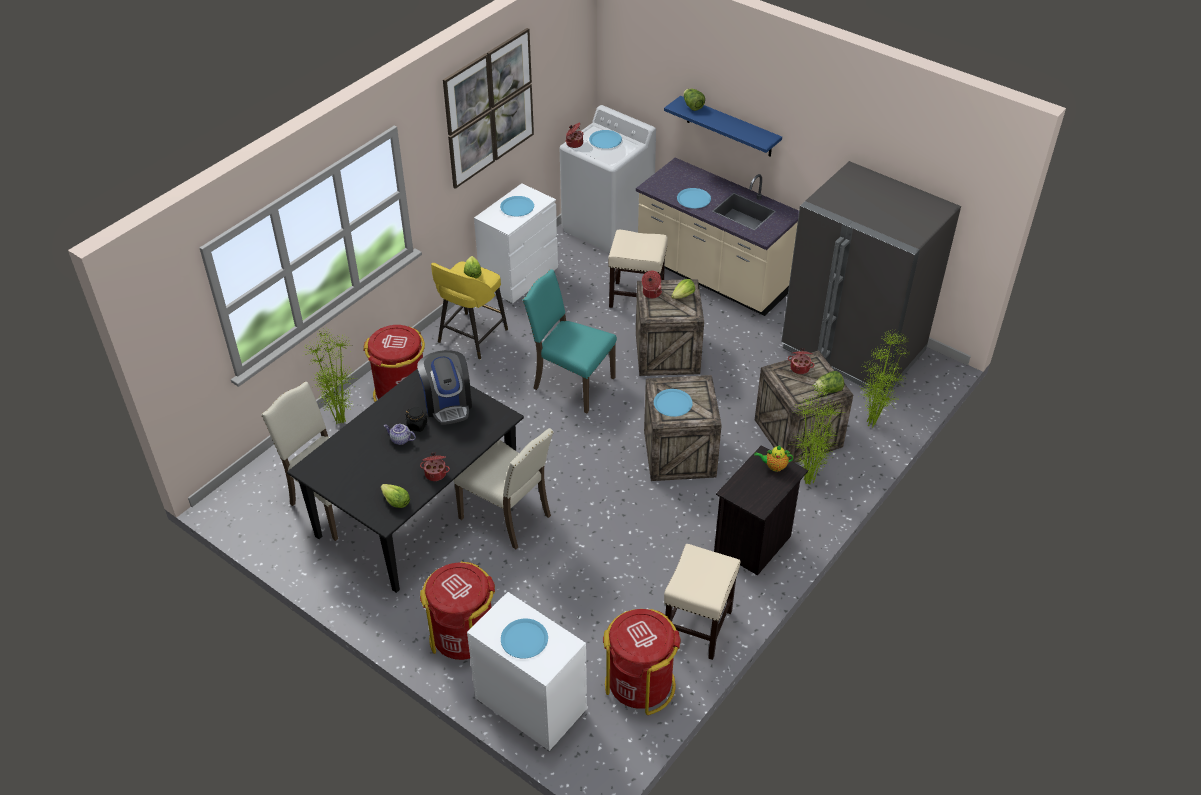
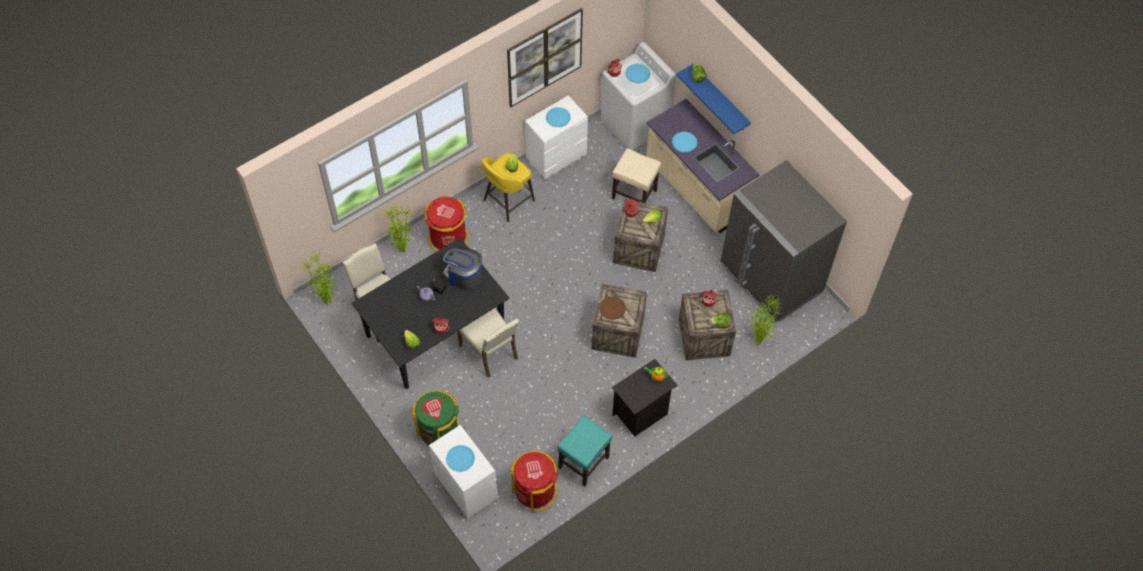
camera: 15 degrees right, 15 degrees up
(448, 403) = (463, 276): coffee machine -> coffee machine turned 120 degrees clockwise
(464, 636) = (439, 430): red trash can -> green trash can
(571, 383) = (564, 258): turquoise chair -> none
(672, 403) = (612, 308): blue plate -> brown plate
(698, 626) = (584, 461): beige stool -> turquoise stool
(807, 480) = (695, 375): potted plant -> potted plant (327, 301)

